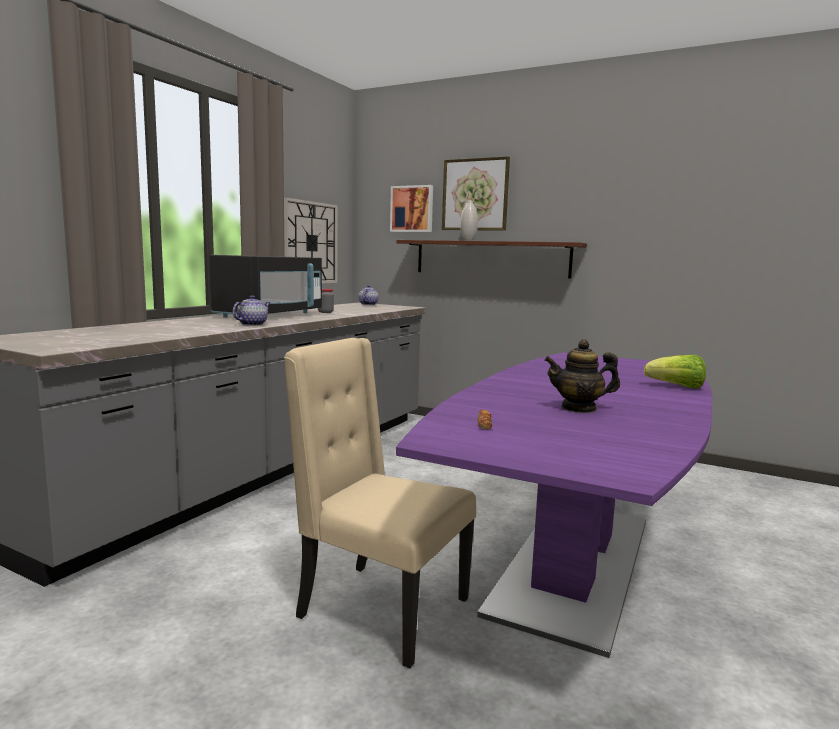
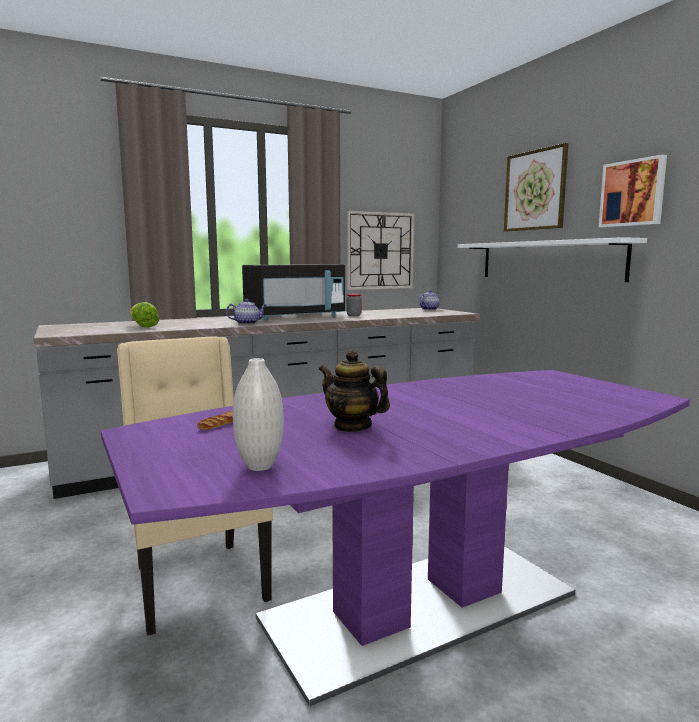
camera: 35 degrees right, 0 degrees up
(412, 209) = (482, 211): picture -> picture (633, 193)
(468, 240) = (521, 241): white vase -> white vase (259, 466)
(490, 258) = (548, 260): brown shelf -> white shelf
(676, 387) = (559, 422): lettuce -> lettuce (143, 326)

